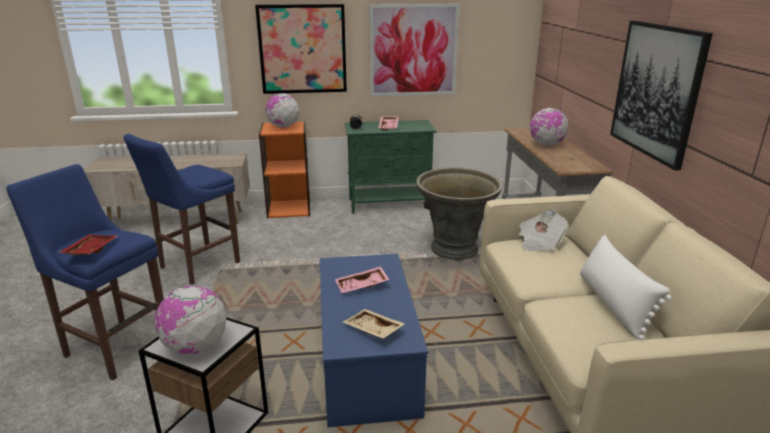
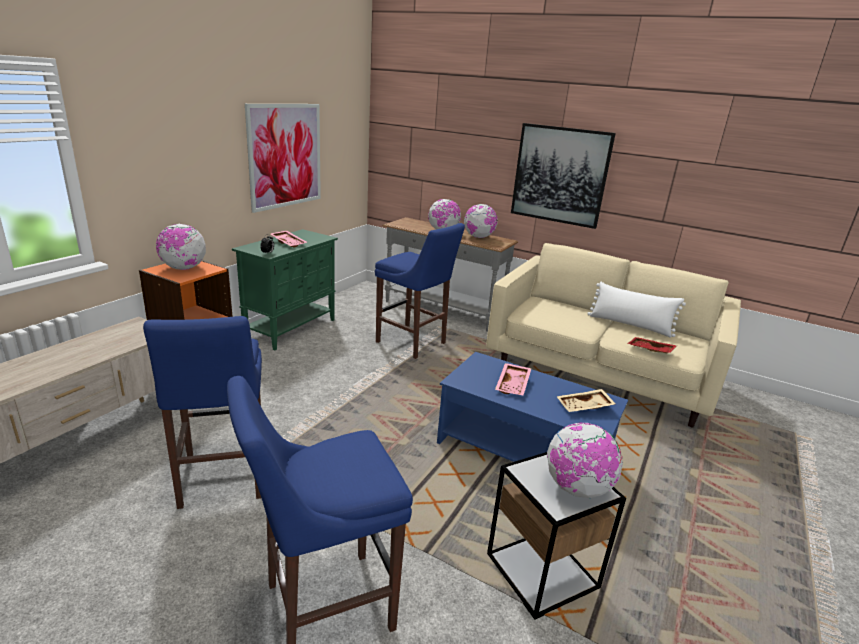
camera: 55 degrees left, 0 degrees up
(90, 250) = (365, 476): red tray -> red tray (650, 350)
(302, 49) = (179, 162): picture -> none
(455, 249) = (413, 344): grey planter -> blue stool
(539, 242) = (532, 305): newspaper -> none
(571, 158) = (479, 237): none -> globe

